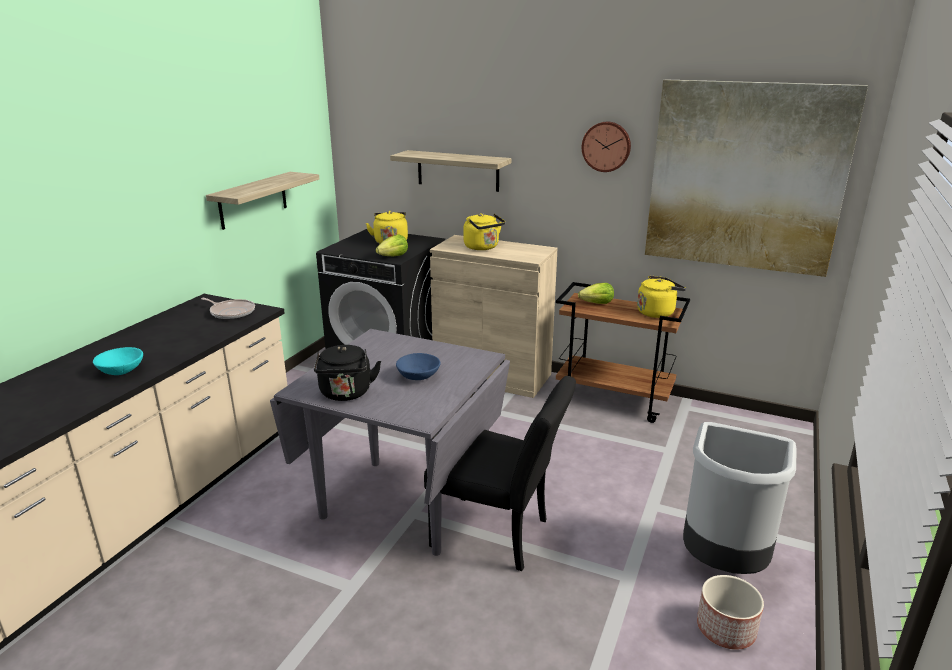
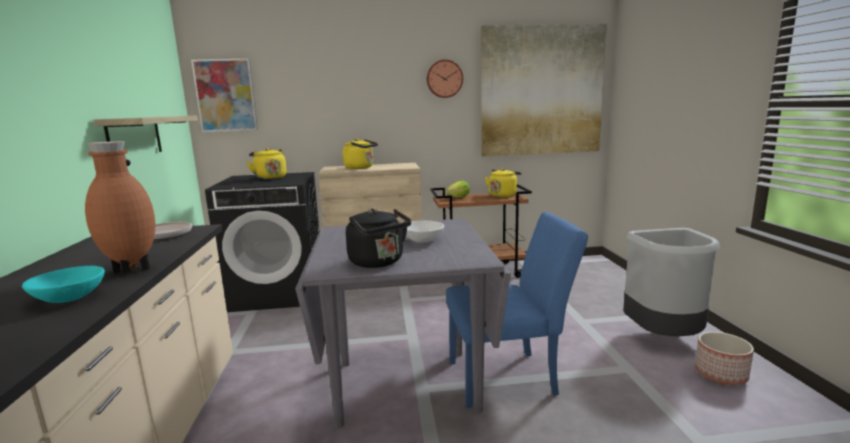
camera: 30 degrees left, 10 degrees down
(173, 353) = (131, 270): none -> brown vase
(366, 142) = (226, 95): none -> picture
(393, 257) = (288, 182): lettuce -> none
(418, 376) = (422, 240): blue bowl -> white bowl
(458, 170) = (321, 111): shelf -> none
(499, 535) = (510, 377): black chair -> blue chair

